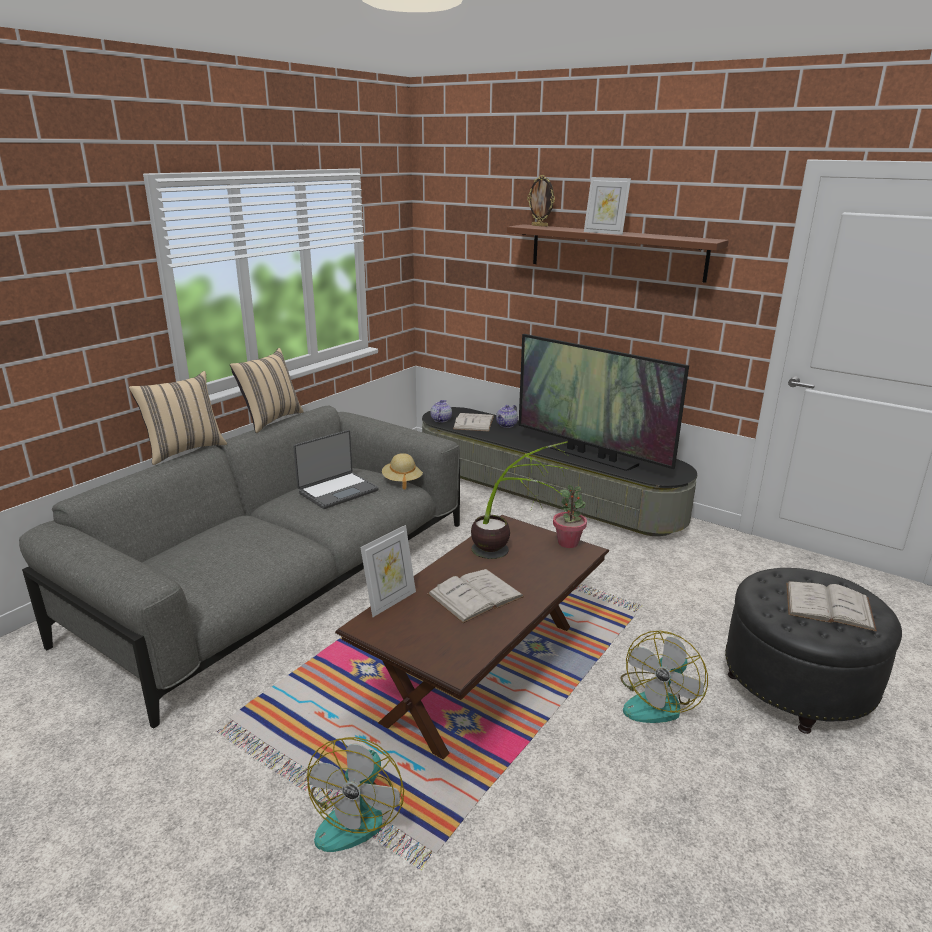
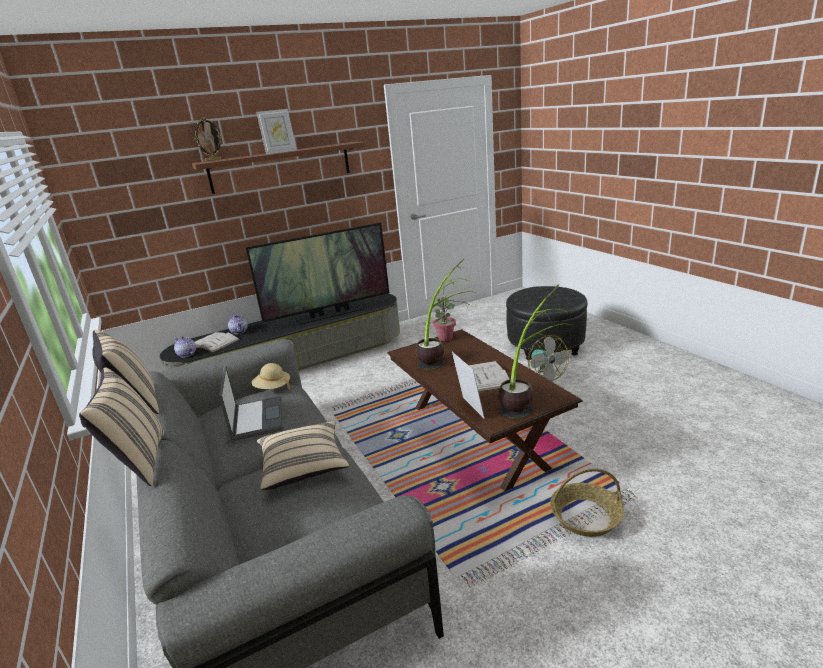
camera: 60 degrees left, 0 degrees up
(270, 539) = (304, 467): none -> beige pillow
(356, 813) = (586, 517): fan -> basket
(428, 645) = (530, 402): none -> potted plant
(828, 606) = (550, 295): white book -> none

